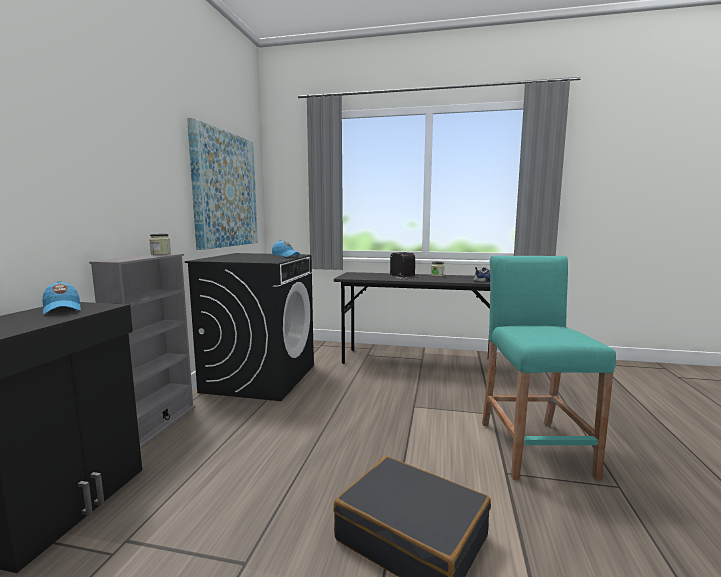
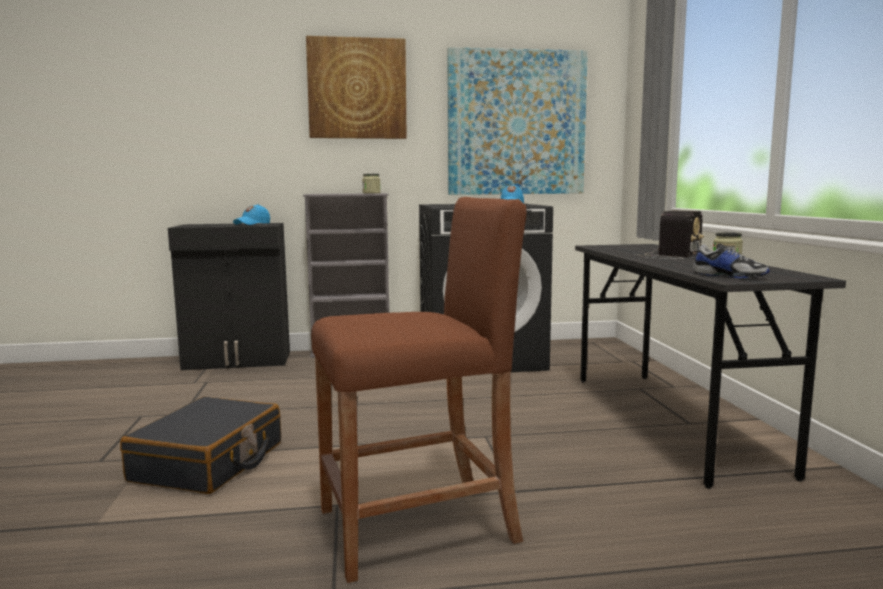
camera: 70 degrees right, 0 degrees up
(126, 140) = (357, 89): none -> picture
(534, 448) = (417, 526): turquoise stool -> brown stool

